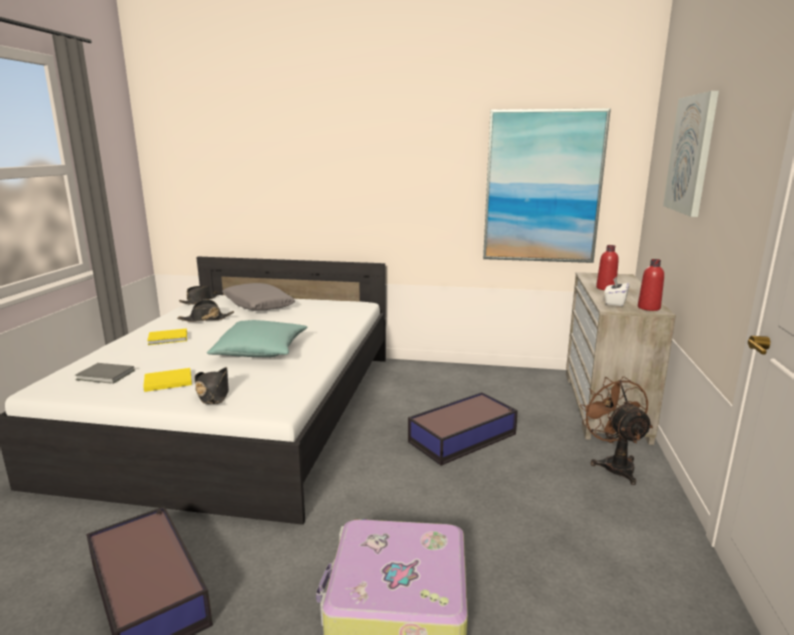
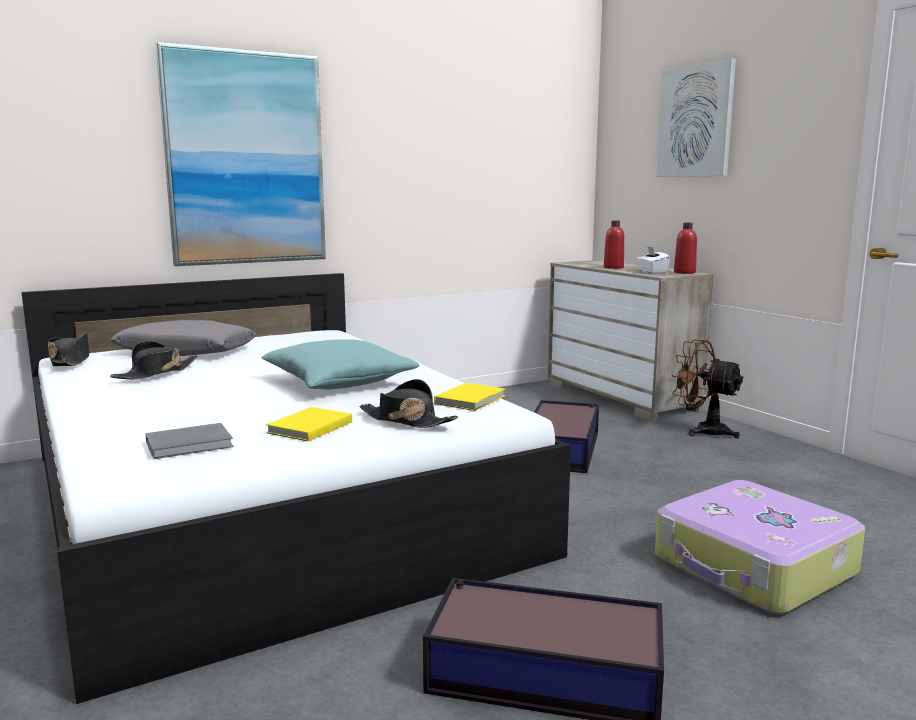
camera: 40 degrees left, 5 degrees down
(169, 338) = (159, 399): yellow book -> yellow book (472, 399)
(542, 187) = (509, 168): picture -> picture (246, 159)

